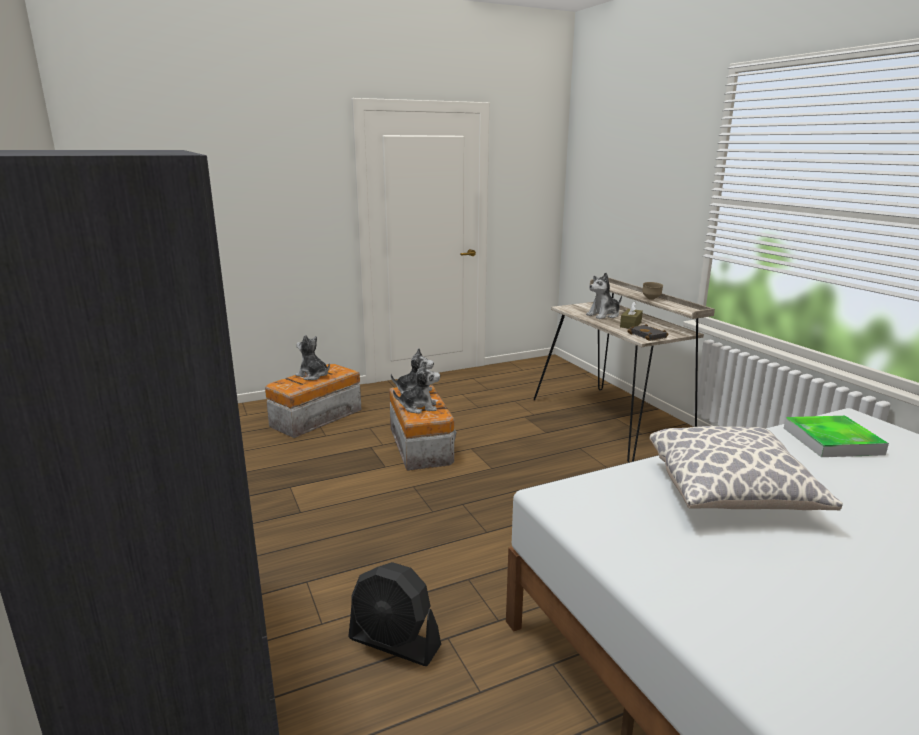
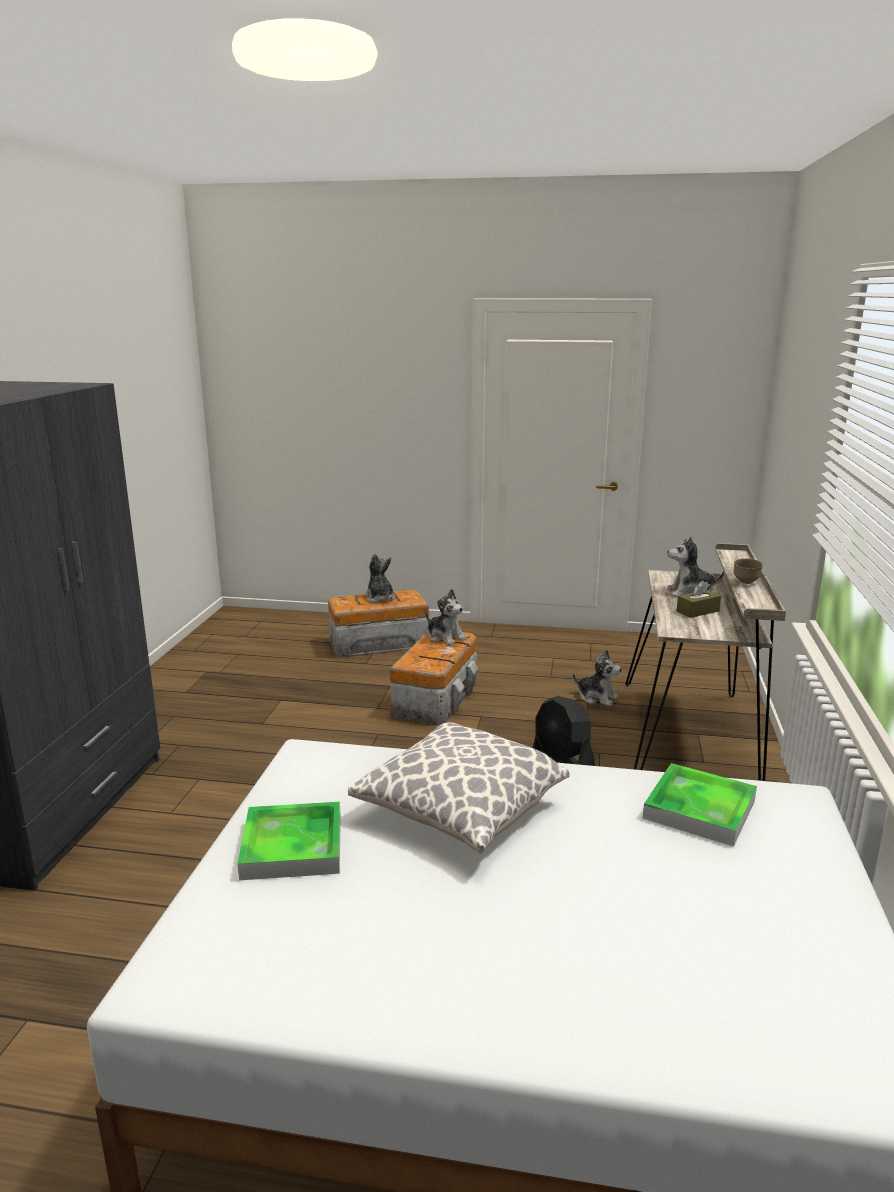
camera: 35 degrees right, 0 degrees up
(394, 643) = (197, 849): black fan -> black fan (562, 763)
(419, 407) = (425, 654): plush toy -> plush toy (597, 697)
(649, 336) = (689, 629): black book -> none
(689, 570) = (292, 846): none -> tray

